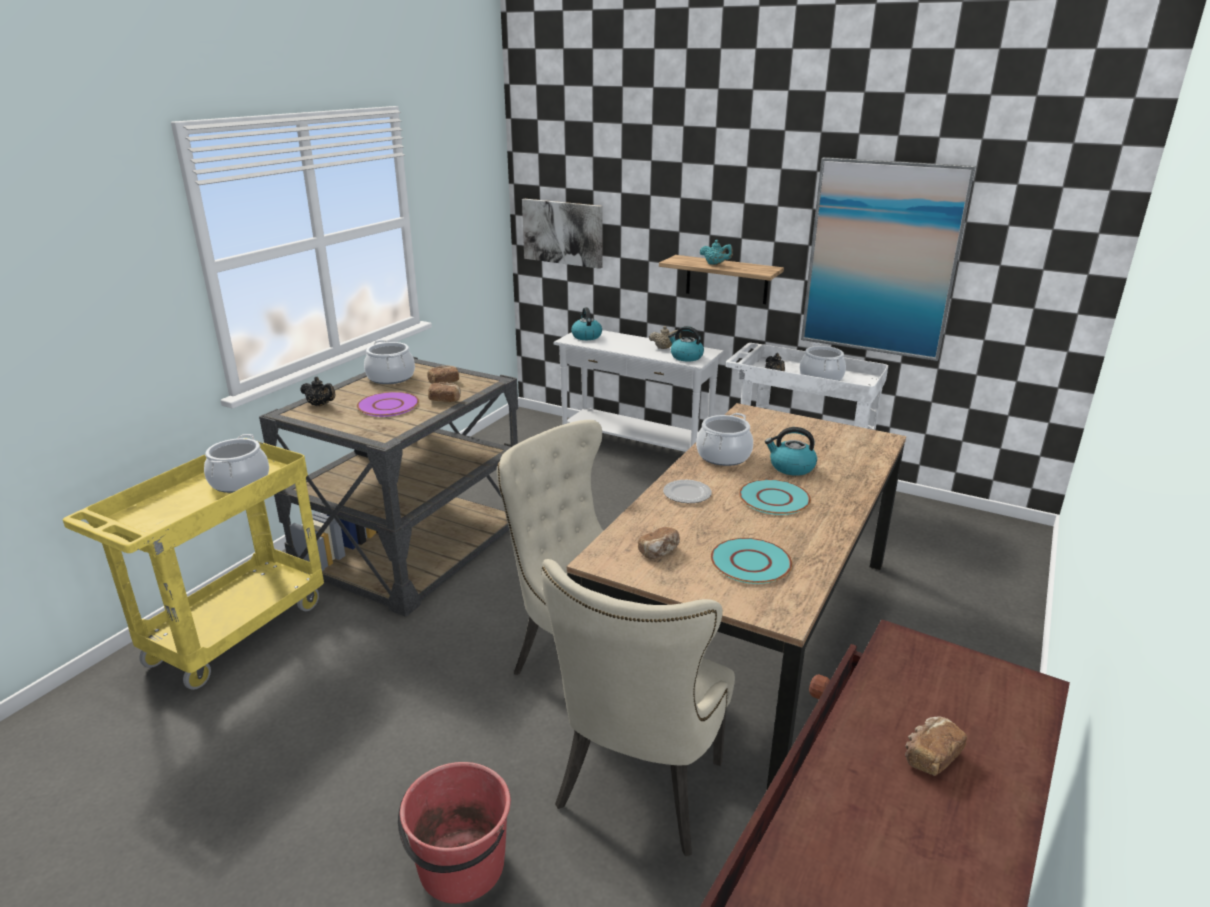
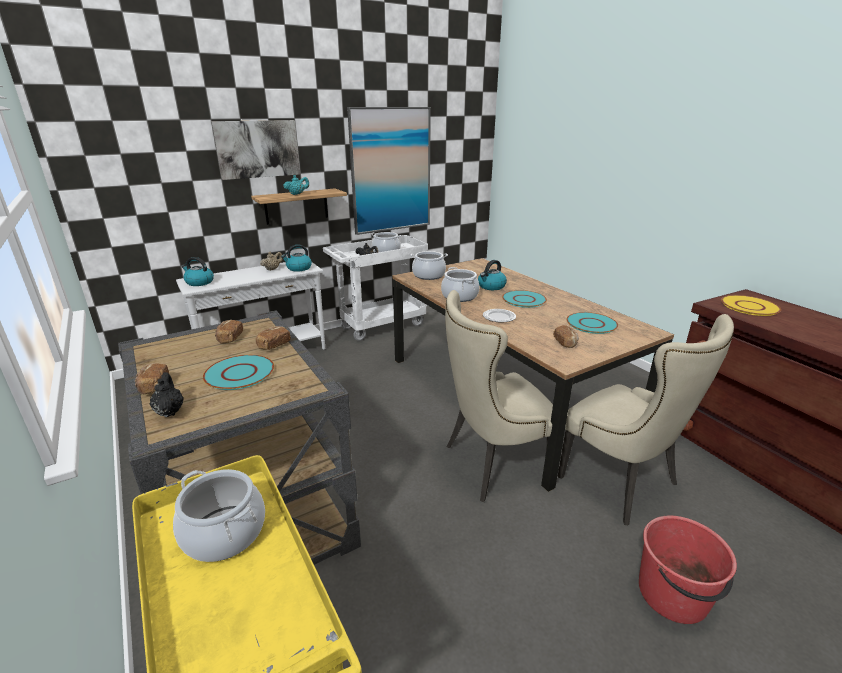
camera: 60 degrees left, 0 degrees up
(320, 405) = (170, 411): black teapot -> black teapot turned 75 degrees counterclockwise
(388, 405) = (240, 373): purple plate -> turquoise plate
(391, 377) = (169, 359): cooking pot -> cooking pot (428, 275)
(563, 232) = (129, 198): picture -> picture (258, 149)
(930, 756) = (808, 324): bread -> bread (153, 386)
(947, 682) = (749, 306): none -> yellow plate

